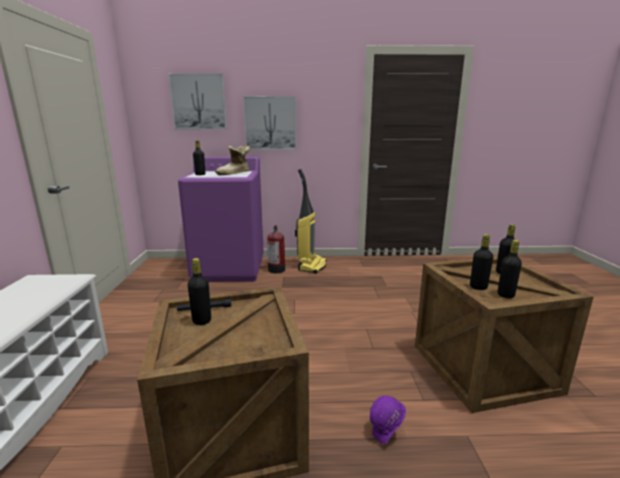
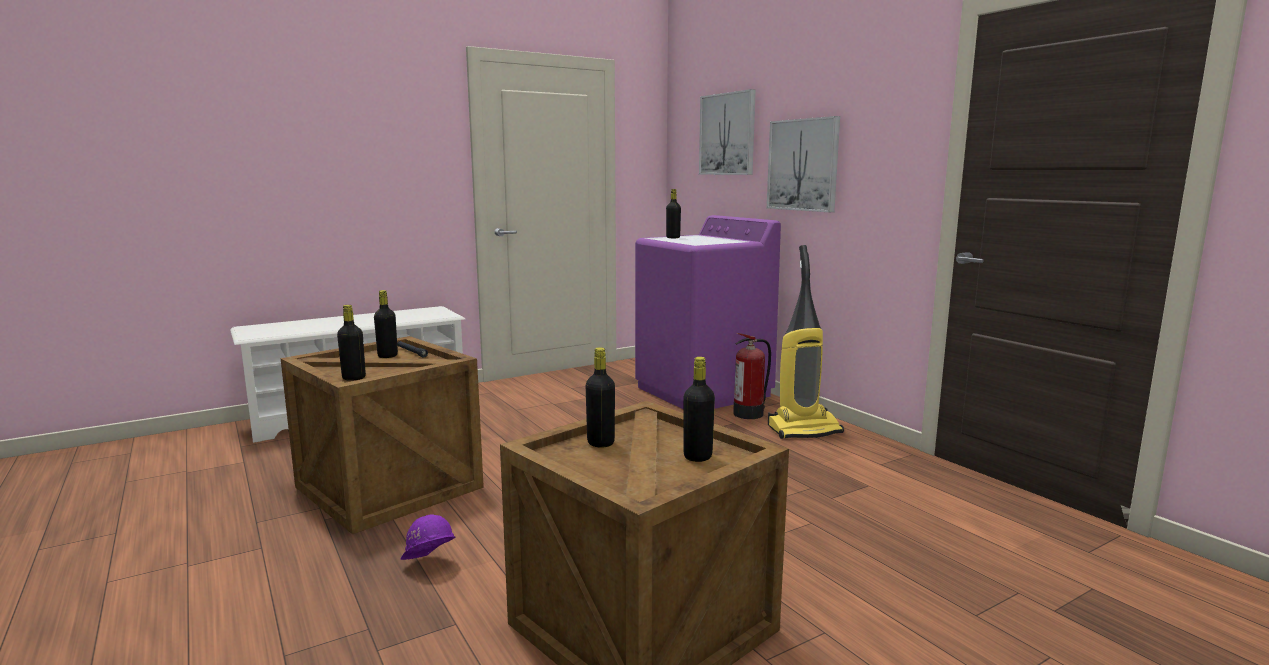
camera: 60 degrees right, 5 degrees down
(234, 174) = (707, 241): boot -> none
(505, 295) = (588, 460): black bottle -> black bottle (354, 378)

